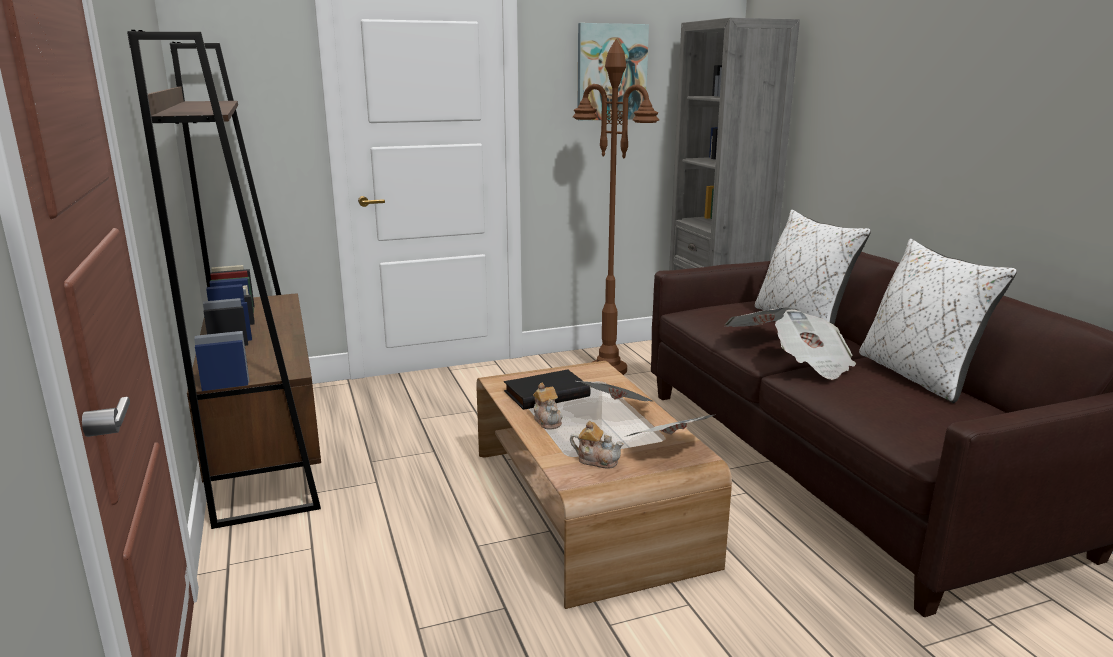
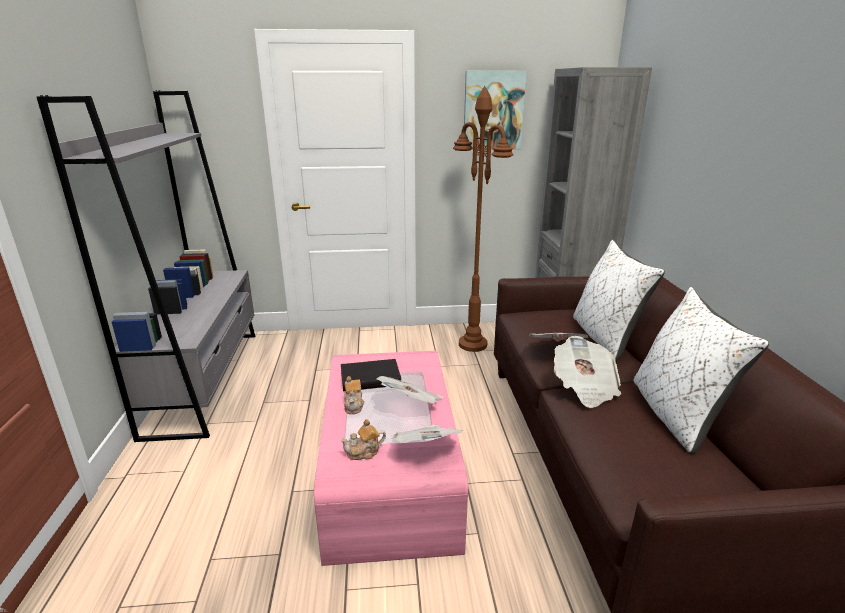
camera: 15 degrees right, 5 degrees up
(266, 447) = (205, 379): brown bookcase -> grey bookcase
(586, 505) = (389, 468): brown coffee table -> pink coffee table
(597, 460) = (364, 452): teapot -> teapot turned 120 degrees clockwise

